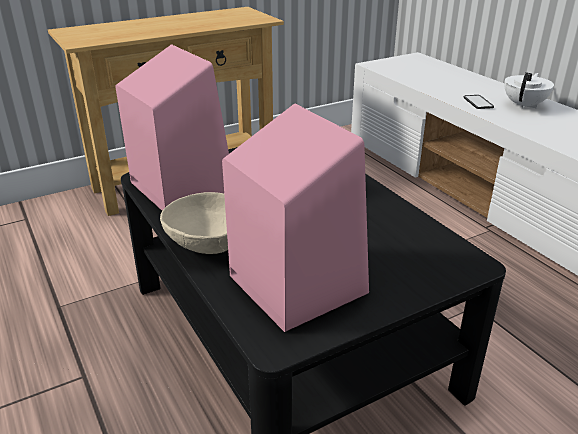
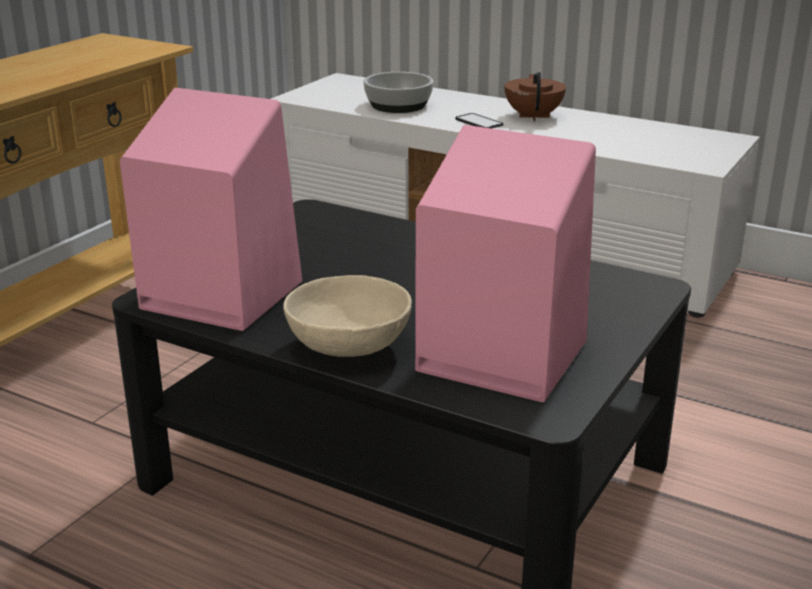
camera: 30 degrees left, 5 degrees down
(434, 80) = (398, 105): none -> bowl
(524, 105) = (534, 116): white teapot -> brown teapot

